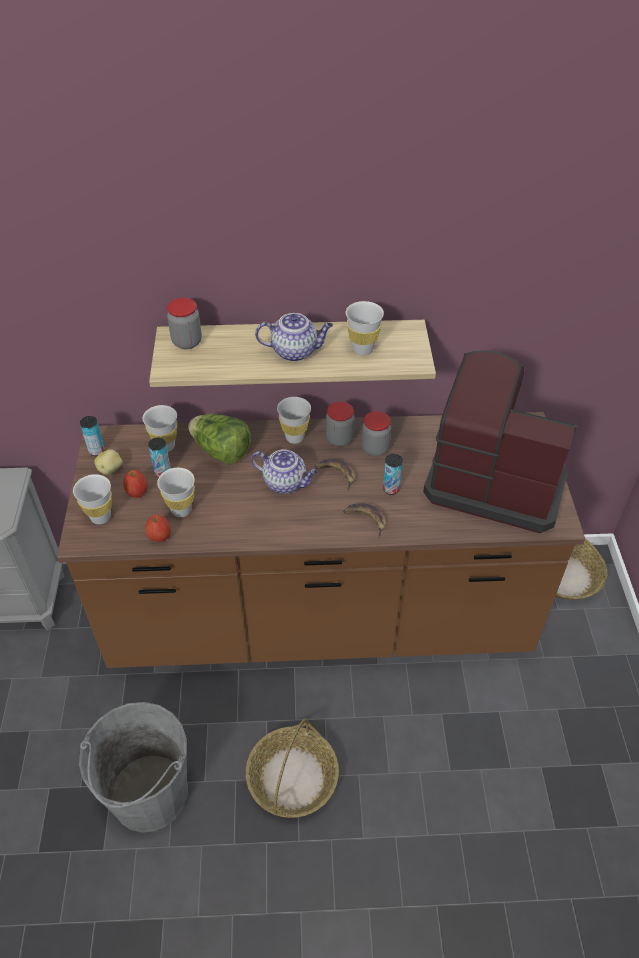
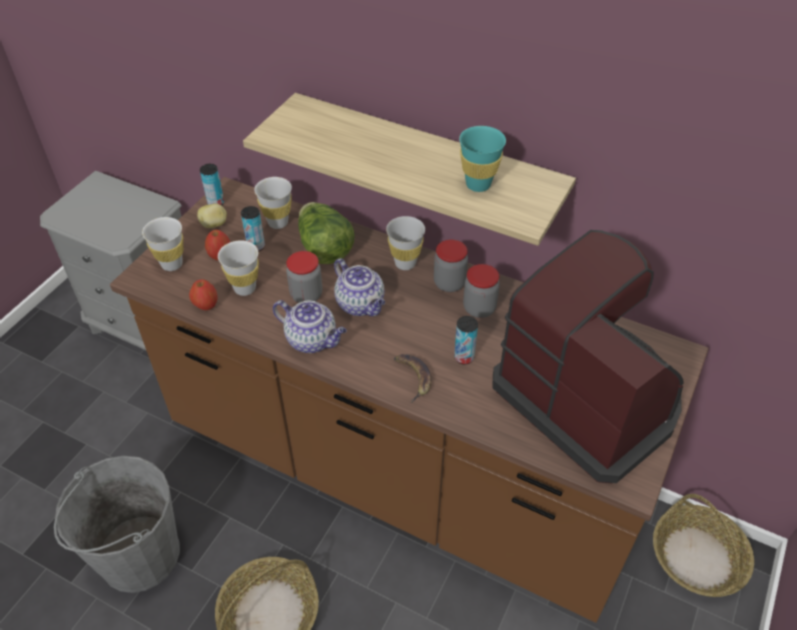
camera: 30 degrees right, 0 degrees up
(187, 342) = (309, 116): jar -> jar (306, 295)
(295, 351) = (406, 161): teapot -> teapot (312, 340)
(336, 474) = (418, 317): banana -> none
(362, 349) = (478, 184): white cup -> turquoise cup

